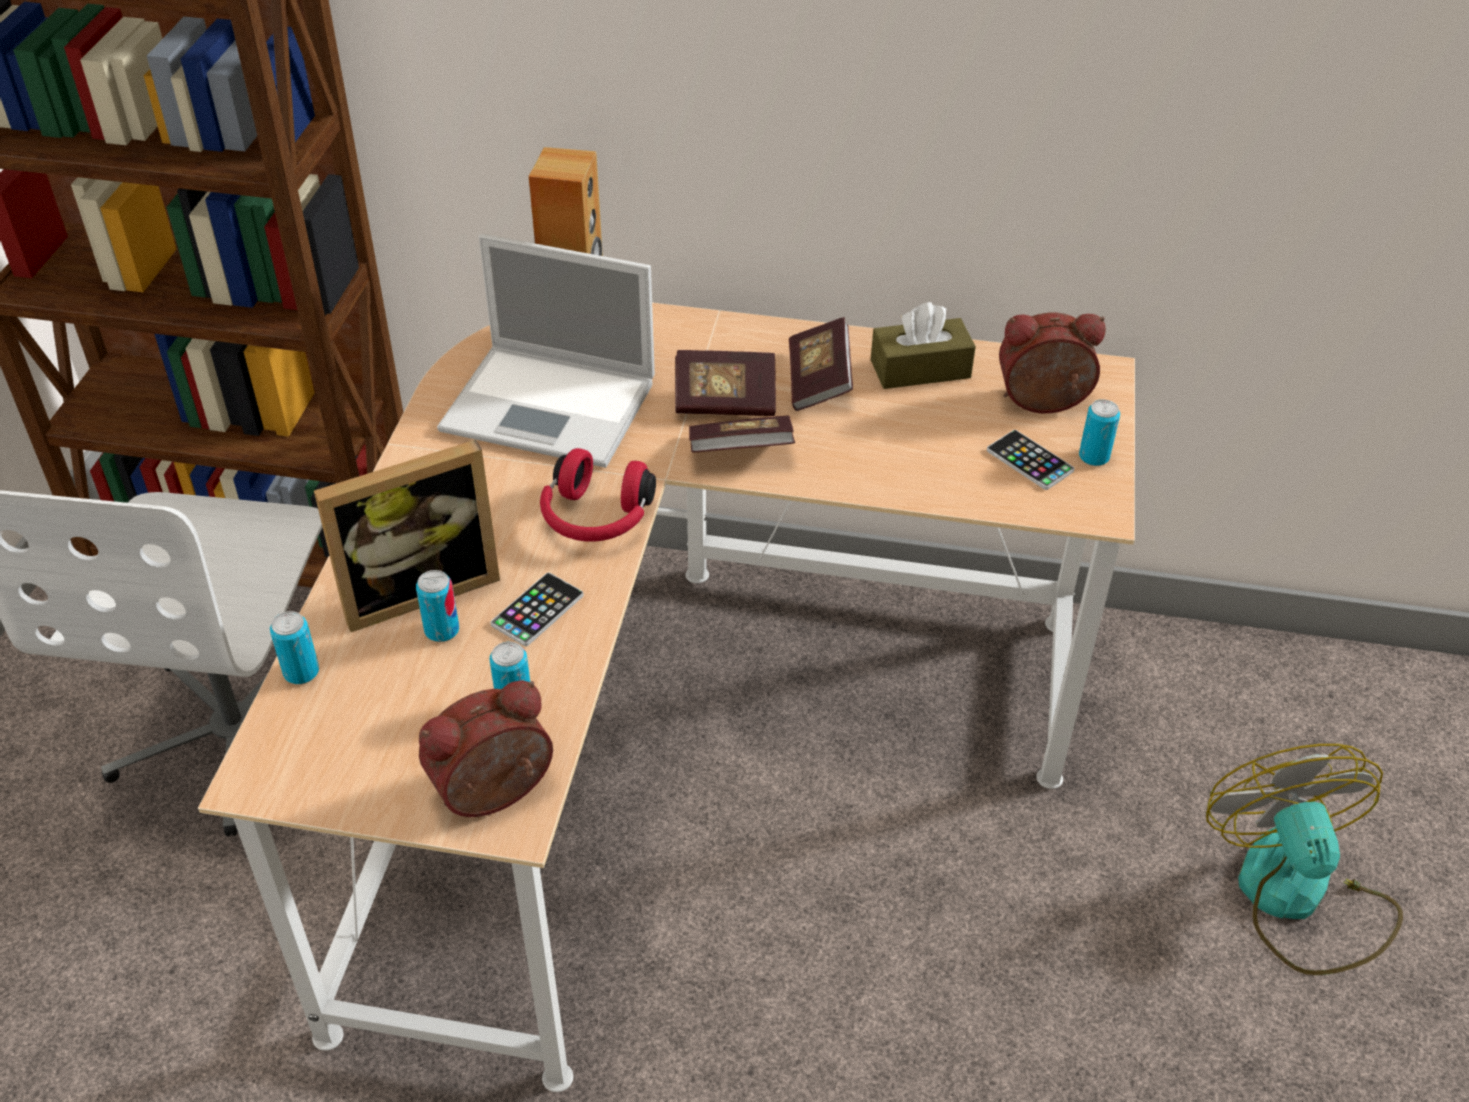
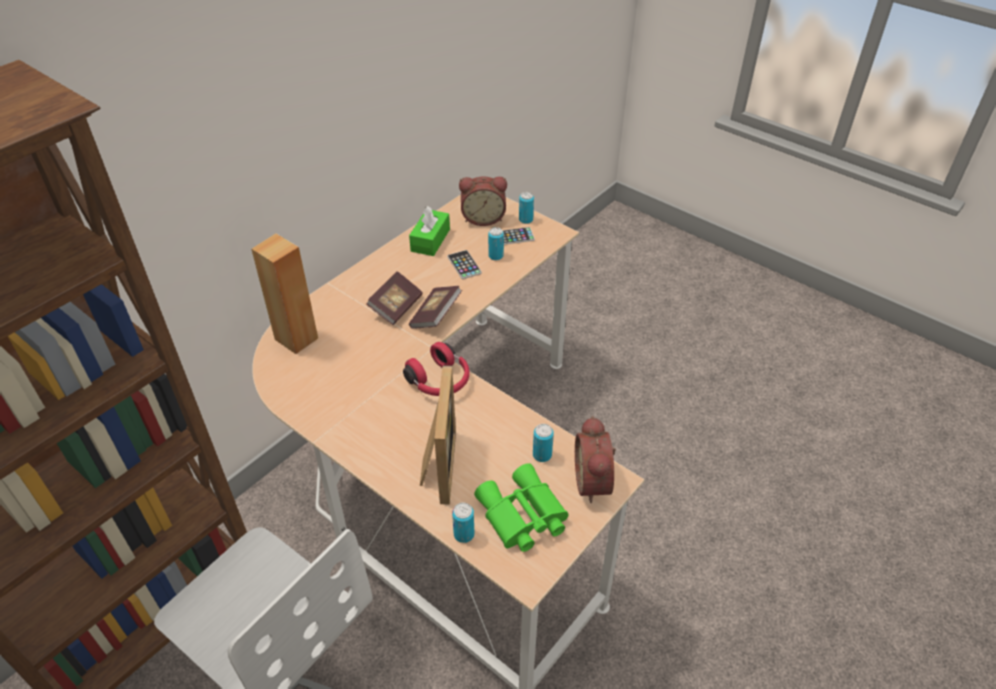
camera: 60 degrees left, 0 degrees up
(369, 726) = (521, 517): none -> green binoculars
(442, 630) = (474, 466): can -> can (496, 256)
(537, 610) = (487, 425): phone -> phone (464, 265)
(553, 406) = (344, 367): laptop -> none
(819, 381) = (410, 272): book -> none
(920, 369) = (430, 240): brown tissue box -> green tissue box
(1043, 404) = (483, 218): alarm clock -> alarm clock turned 120 degrees counterclockwise
(1296, 897) = (652, 327): fan -> none

